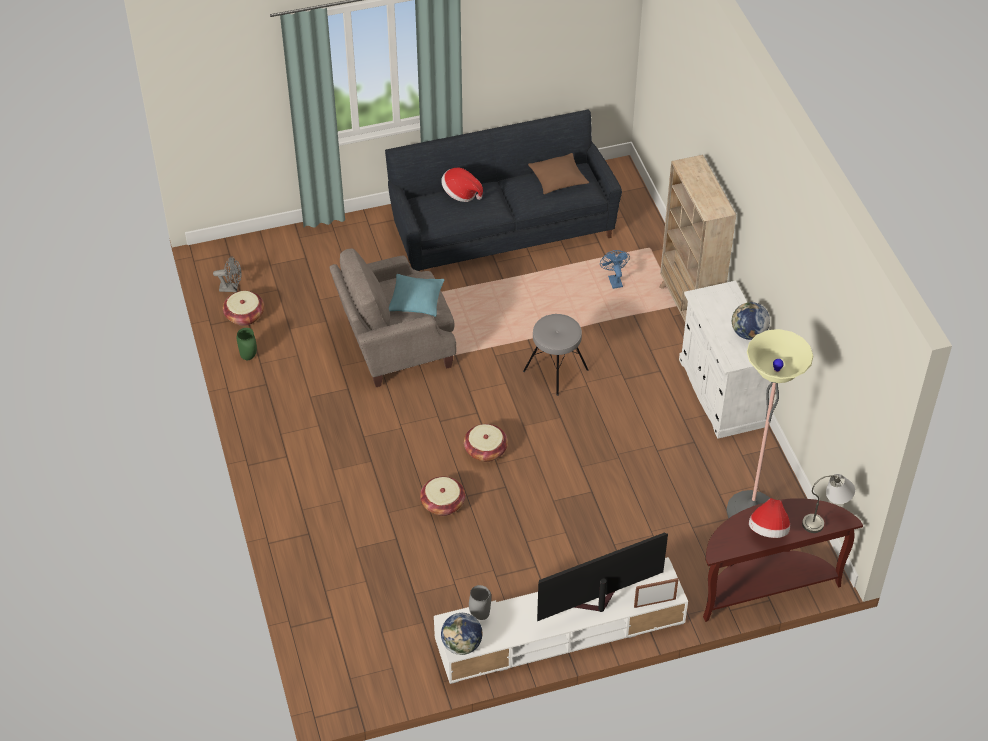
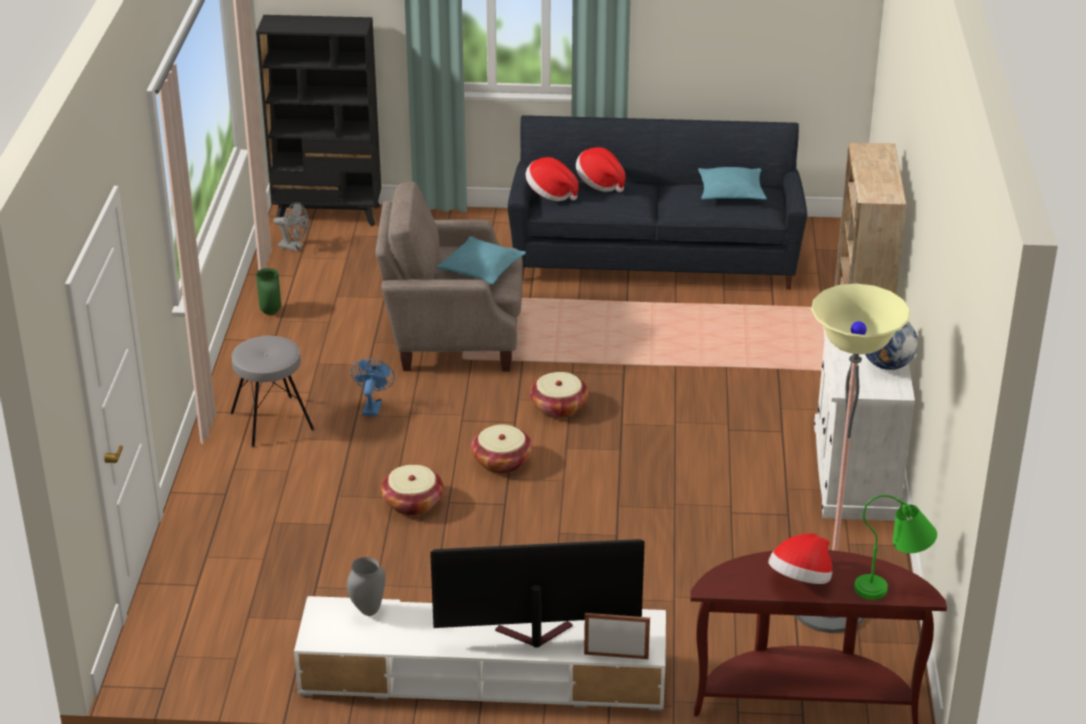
camera: 20 degrees right, 15 degrees down
(240, 248) = (328, 214): none -> black bookcase
(244, 316) = (292, 274): basket -> basket (559, 407)
(430, 212) = (550, 193): none -> hat
(462, 645) = (323, 636): globe -> none
(555, 370) = (641, 402): grey stool -> grey stool (271, 421)
(558, 179) = (731, 192): brown pillow -> turquoise pillow
(614, 280) = (771, 330): blue fan -> blue fan (372, 406)
(826, 519) = (893, 588): grey table lamp -> green table lamp

